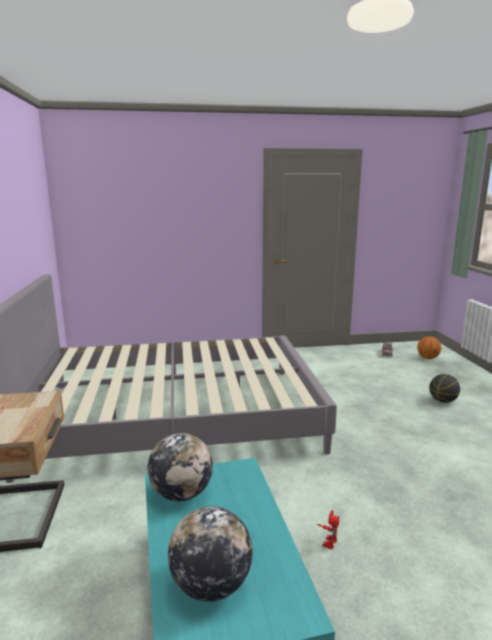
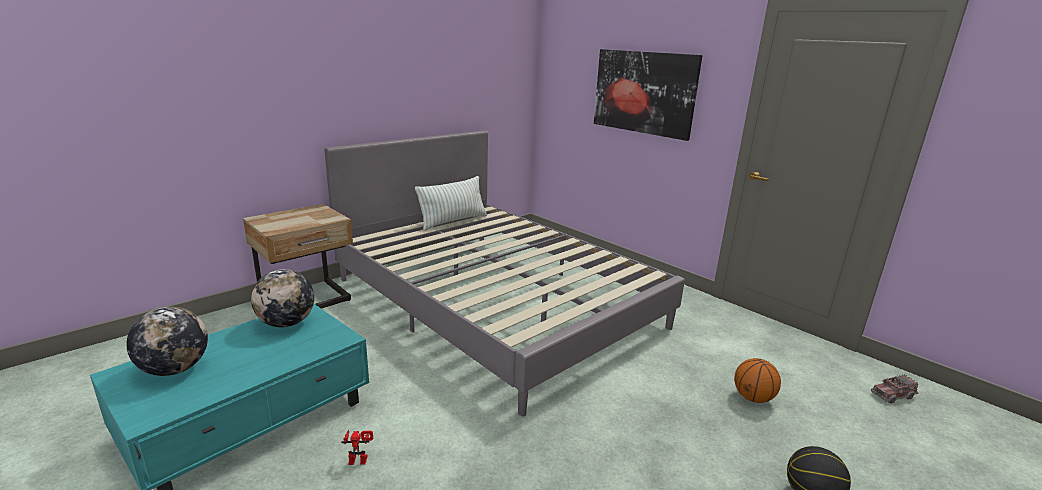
camera: 55 degrees right, 5 degrees up
(73, 369) = (453, 221): none -> pillow
(179, 217) = (644, 92): none -> picture
(428, 358) = (967, 446): basketball -> basketball (753, 398)

